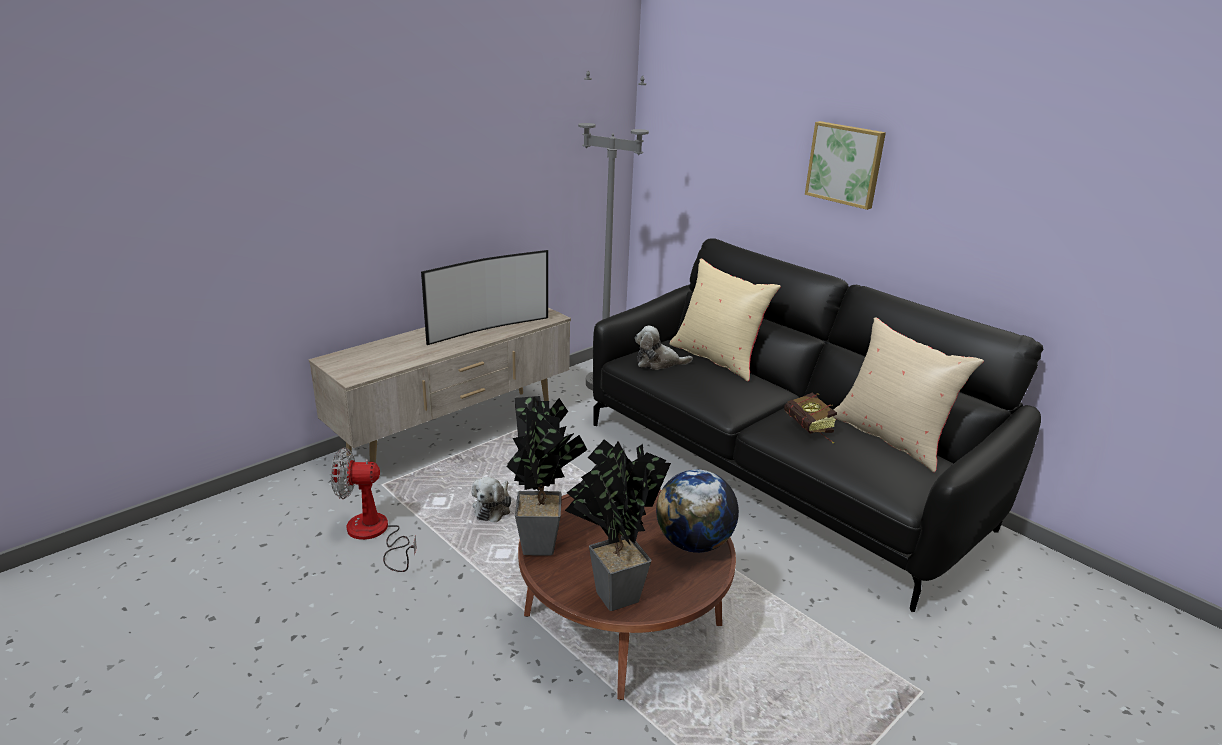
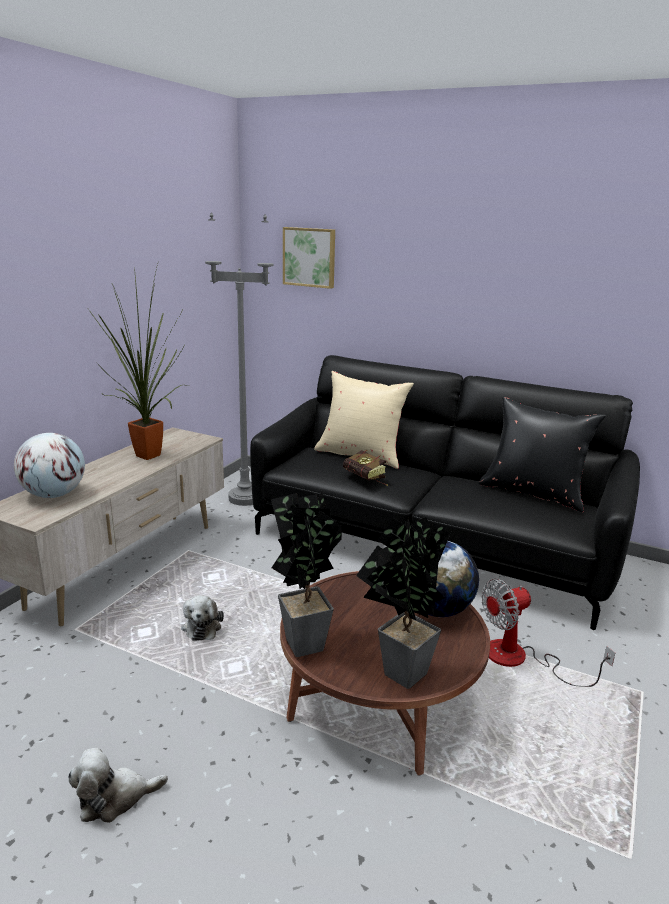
camera: 20 degrees left, 5 degrees down
(375, 534) = (91, 681): fan -> fan (520, 659)
(380, 354) = (54, 495): none -> globe
(487, 329) = (150, 457): television -> potted plant
(658, 363) = (315, 465): plush toy -> plush toy (115, 798)
(810, 430) = (473, 497): book -> book (367, 479)
(845, 164) = (448, 278): picture -> picture (309, 257)
(890, 438) = (533, 493): beige pillow -> black pillow

